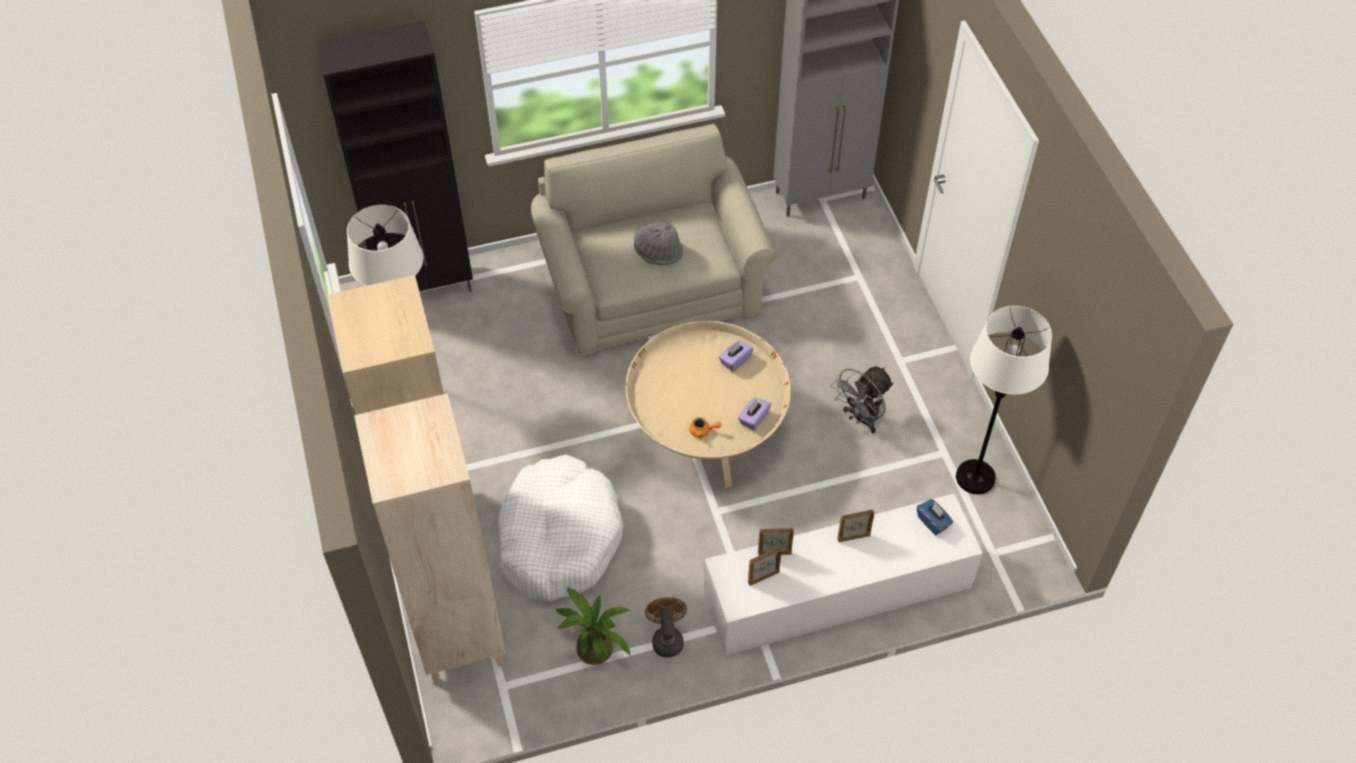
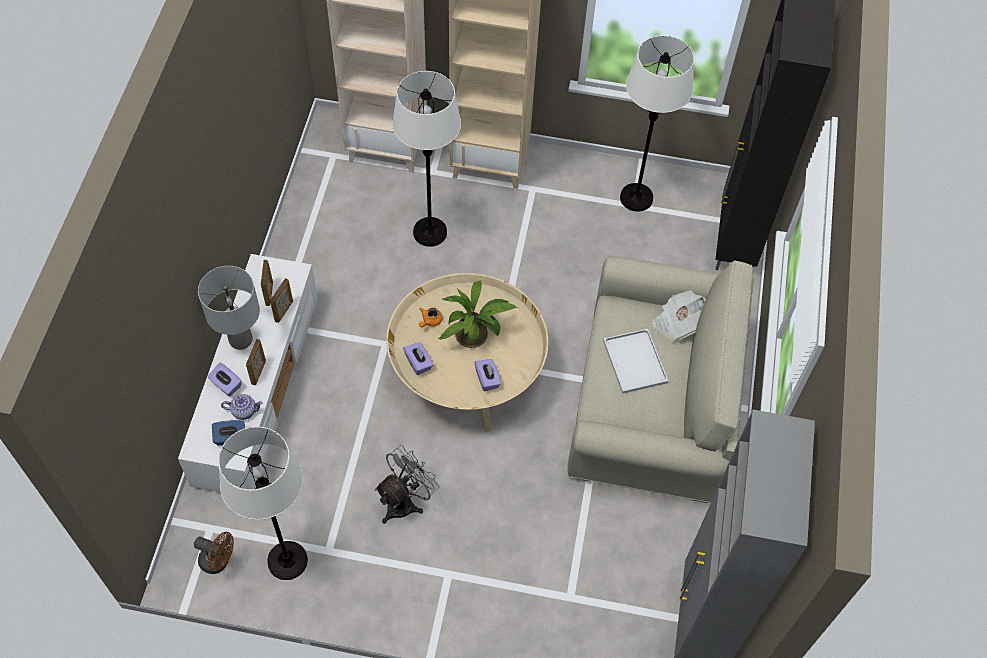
camera: 115 degrees right, 5 degrees up
(559, 537) = (429, 232): white dog bed -> white floor lamp
(593, 645) = (327, 217): potted plant -> potted plant (475, 336)
(599, 237) = (678, 323): none -> newspaper
(659, 250) = (636, 362): grey hat -> white tray
(667, 638) = (301, 262): brown fan -> brown fan (219, 561)
(830, 571) = (241, 340): none -> grey table lamp
(861, 419) = (405, 501): grey fan -> grey fan turned 60 degrees clockwise
(885, 556) = (226, 385): none -> purple tissue box
(900, 526) = (244, 411): none -> teapot

